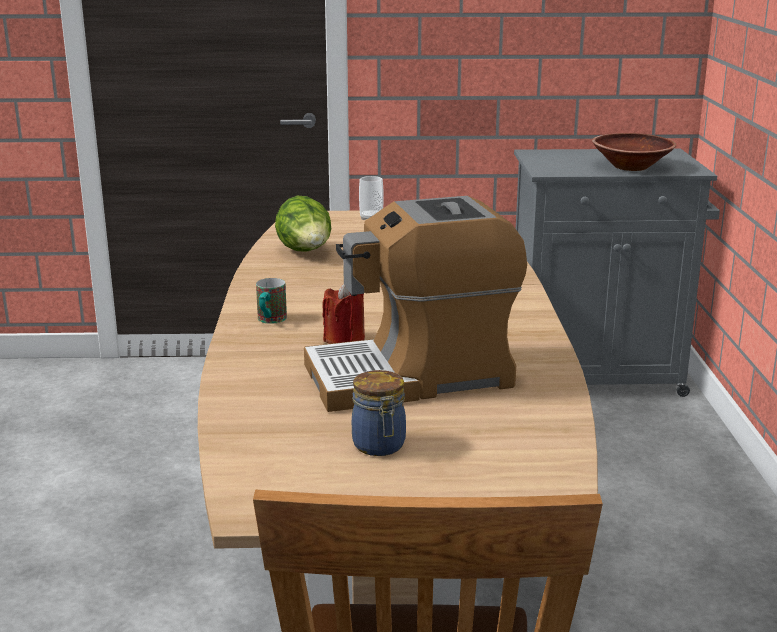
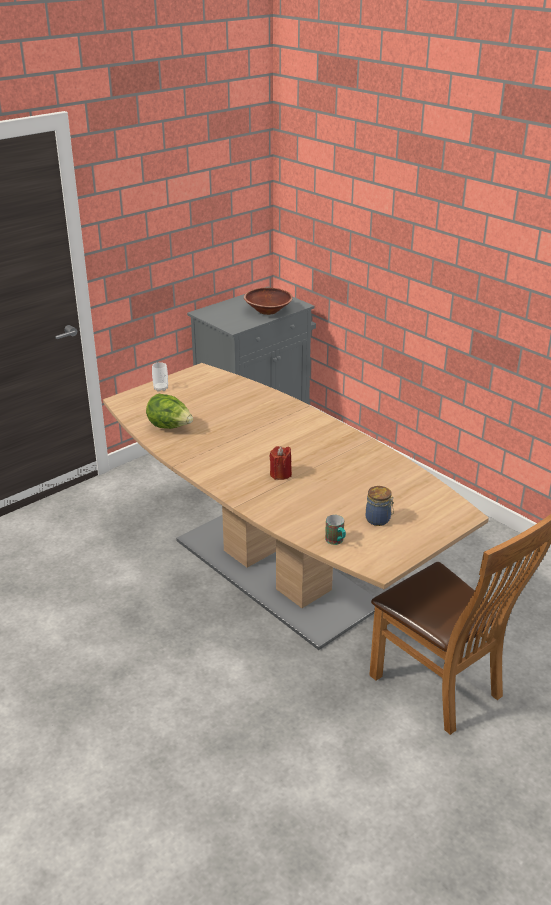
camera: 40 degrees left, 10 degrees up
(270, 321) = (230, 478): mug -> mug (336, 541)
(412, 376) = (338, 481): coffee machine -> none

